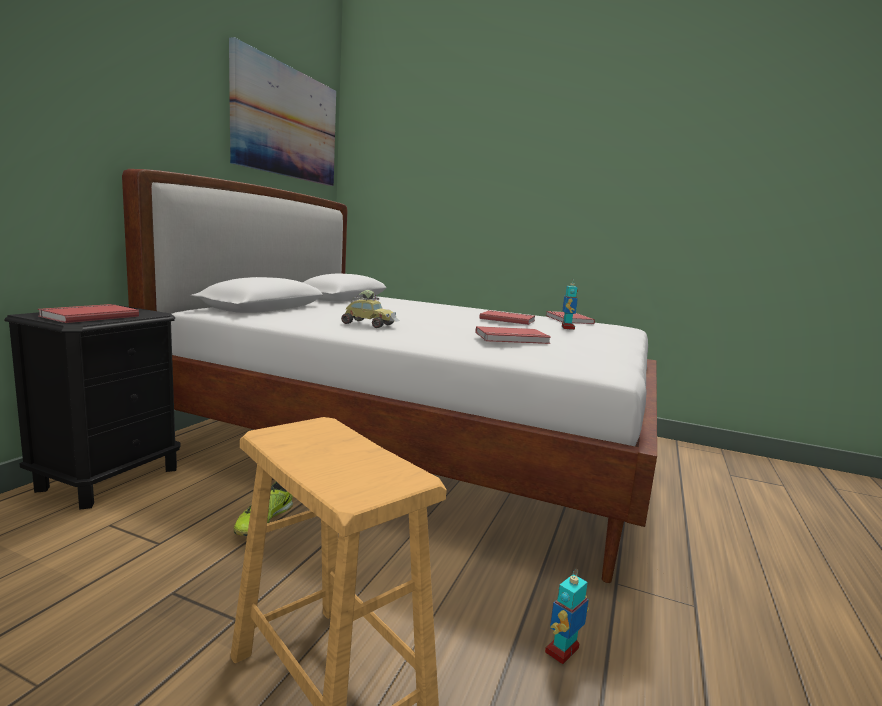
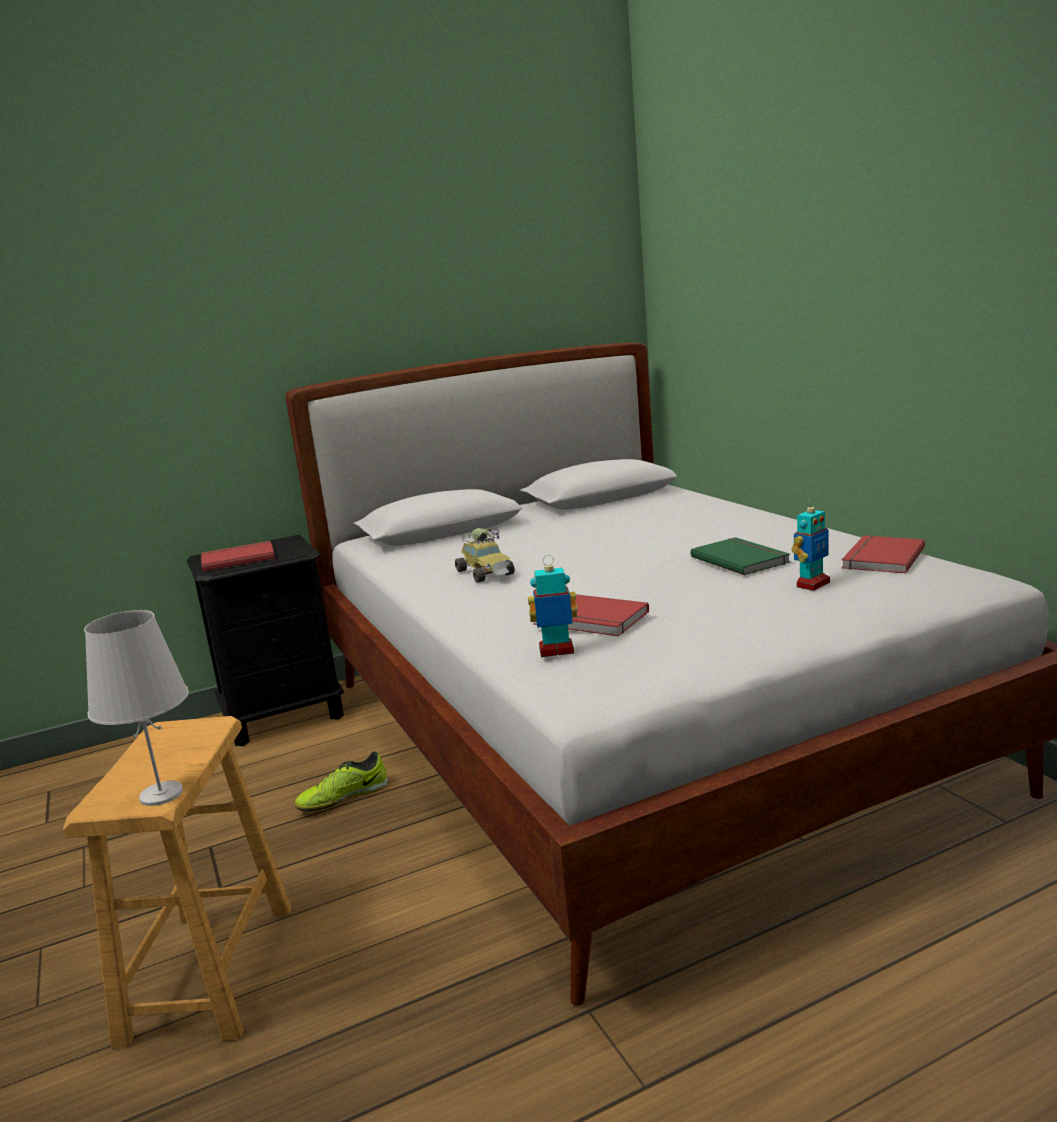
camera: 45 degrees right, 5 degrees up
(286, 123) = (527, 252): picture -> none
(402, 472) = (161, 794): none -> white table lamp
(507, 319) = (741, 559): red book -> green book
(563, 651) = (411, 1045): toy robot -> toy robot (556, 651)

